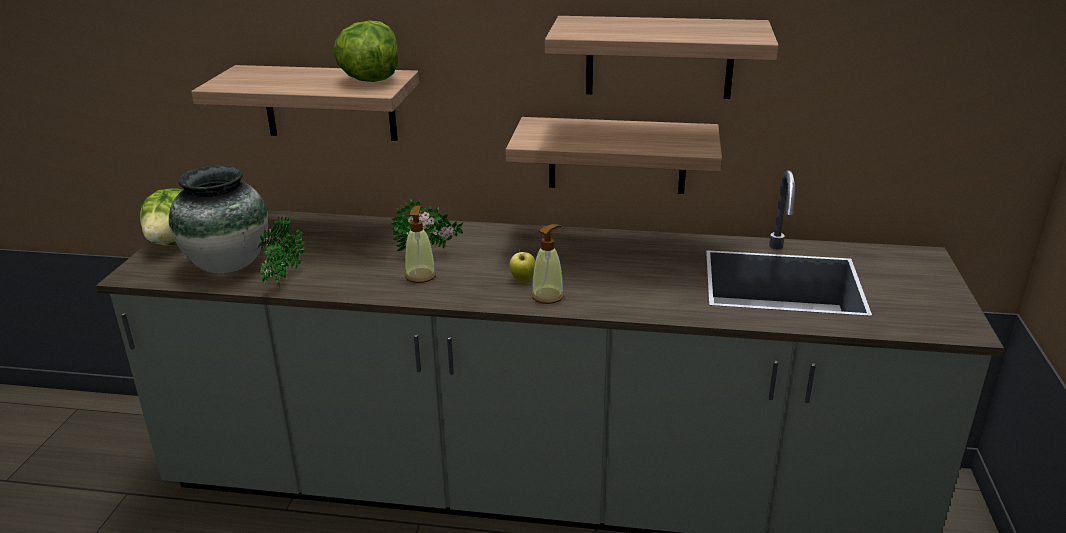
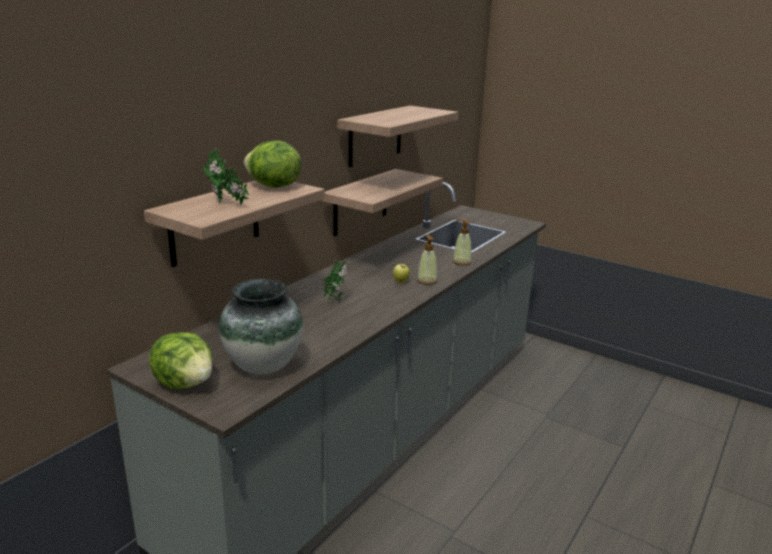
camera: 65 degrees left, 5 degrees down
(282, 282) = (319, 349): potted plant -> potted plant (227, 204)
(420, 276) = (364, 306): soap dispenser -> soap dispenser (461, 262)

